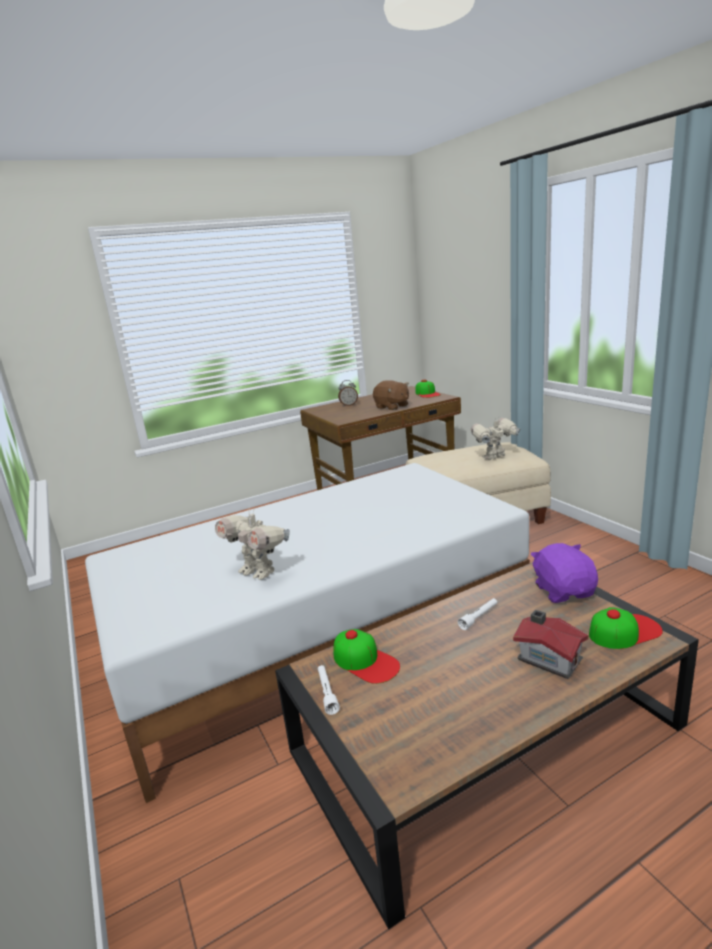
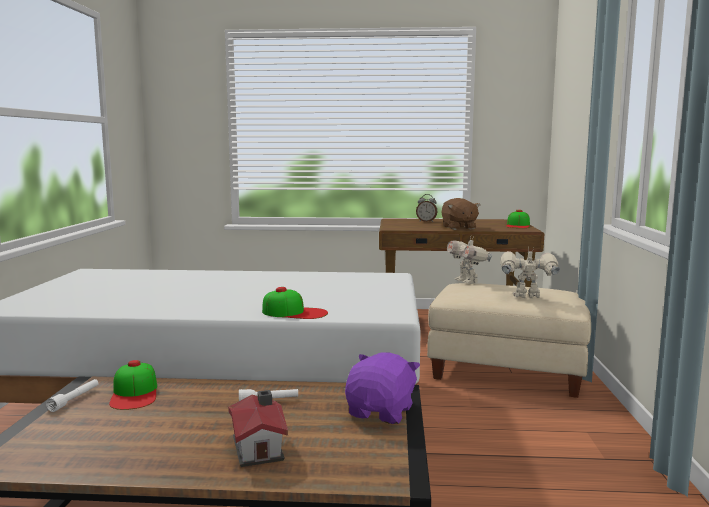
camera: 30 degrees right, 10 degrees down
(259, 572) = (135, 300): toy robot -> toy robot (467, 281)
(624, 631) = (368, 460): cap -> cap (295, 312)

